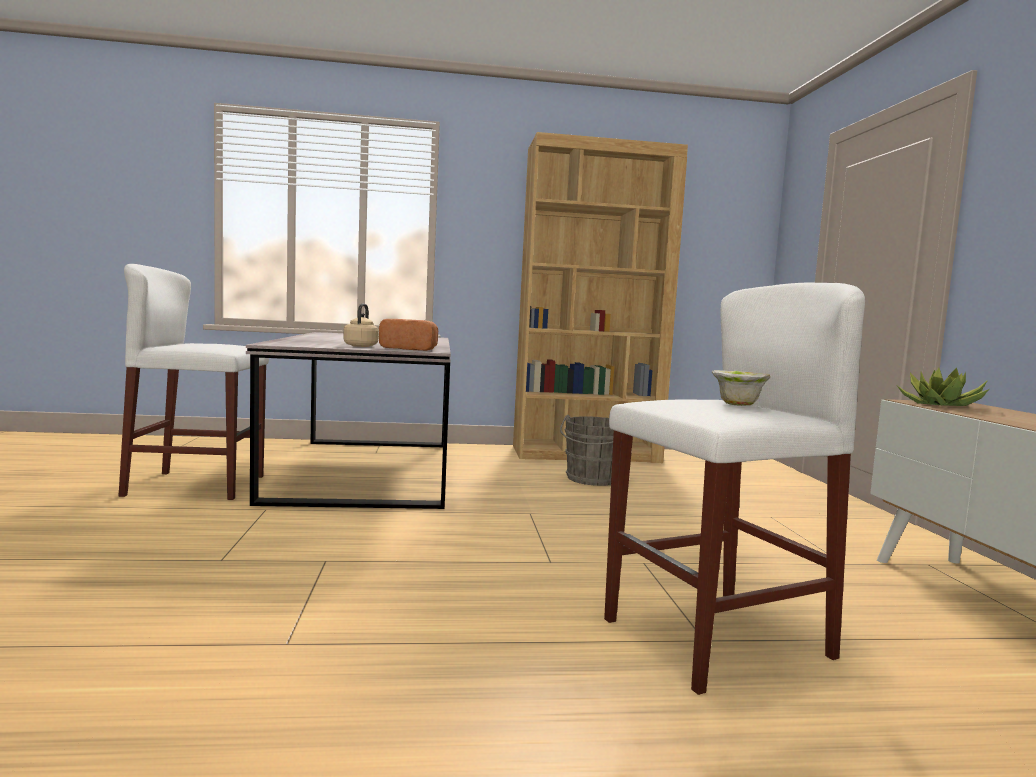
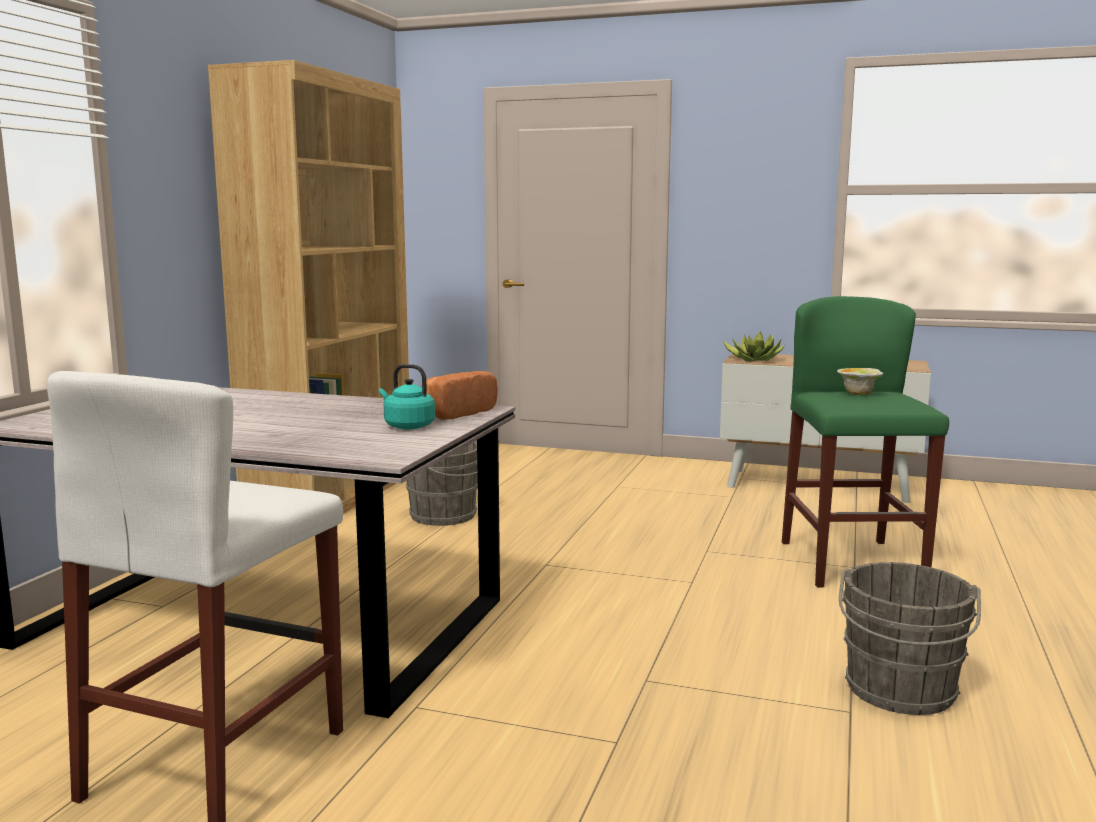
camera: 65 degrees left, 5 degrees up
(339, 670) = (900, 692): none -> grey bucket
(361, 346) = (407, 426): beige kettle -> turquoise kettle
(715, 638) = (851, 563): white stool -> green stool

